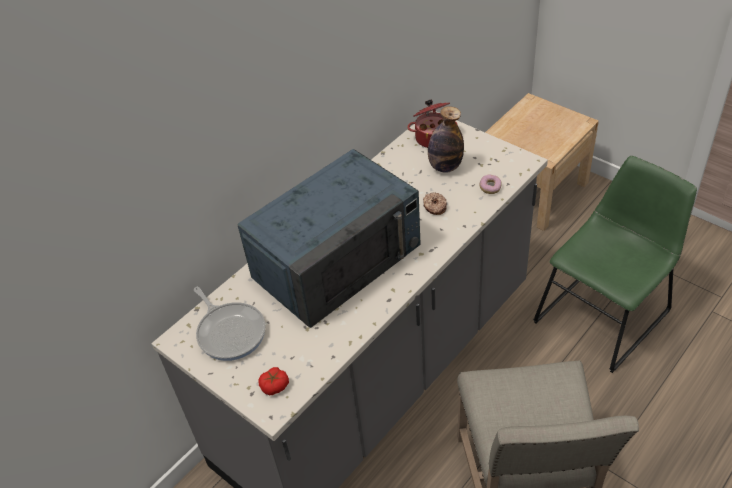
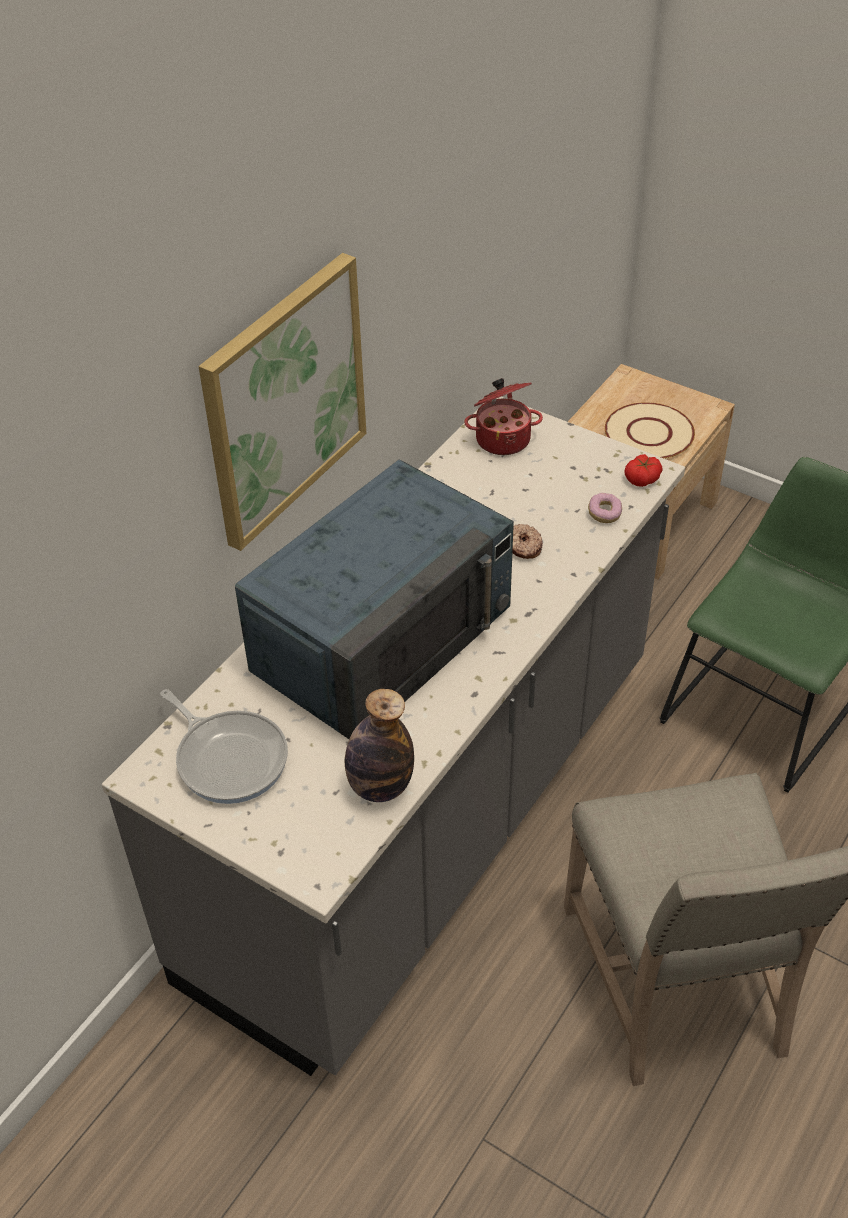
camera: 10 degrees left, 0 degrees up
(275, 109) = (284, 400): none -> picture
(275, 386) = (316, 838): tomato -> tomato (642, 478)
(445, 166) = (529, 483): bottle -> bottle (380, 786)
(540, 138) = (649, 434): none -> beige plate

